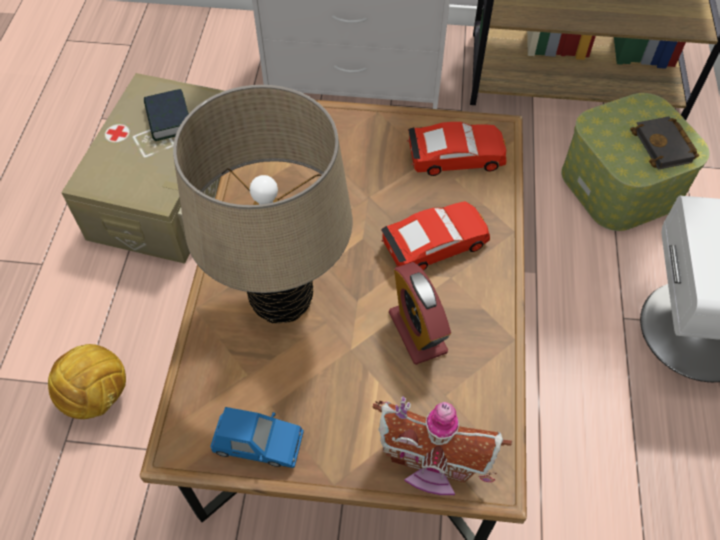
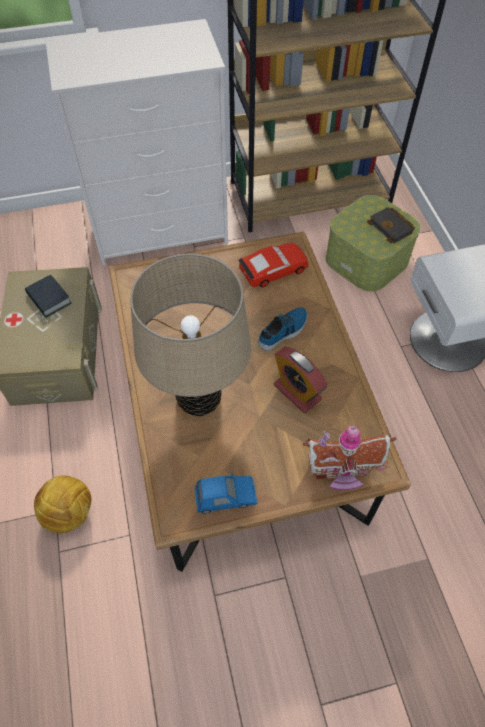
camera: 20 degrees left, 0 degrees up
(434, 244) = (283, 331): red toy car -> shoe

